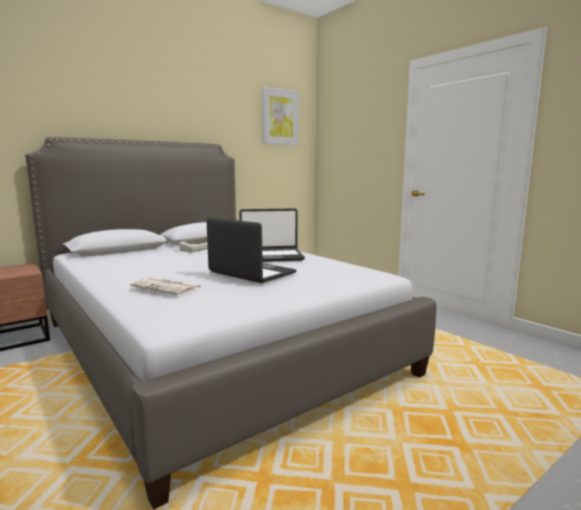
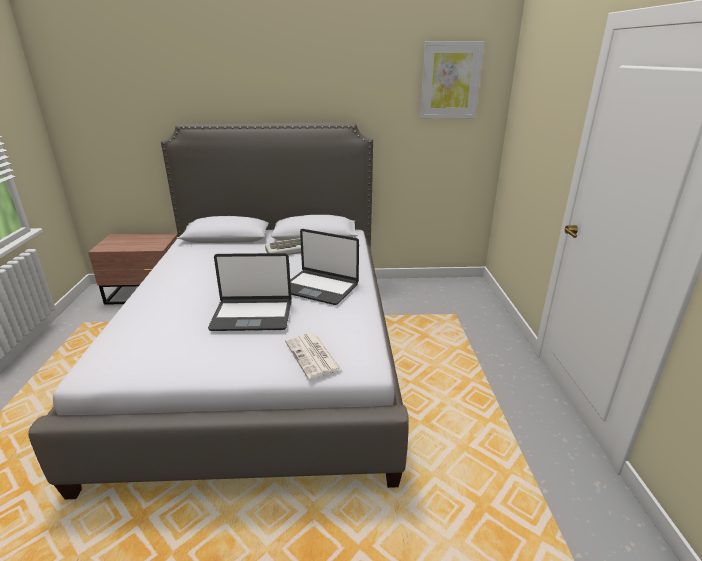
camera: 35 degrees right, 15 degrees up
(167, 287) = (159, 318): newspaper -> newspaper (313, 356)
(251, 273) = (252, 315): laptop -> laptop turned 105 degrees clockwise

